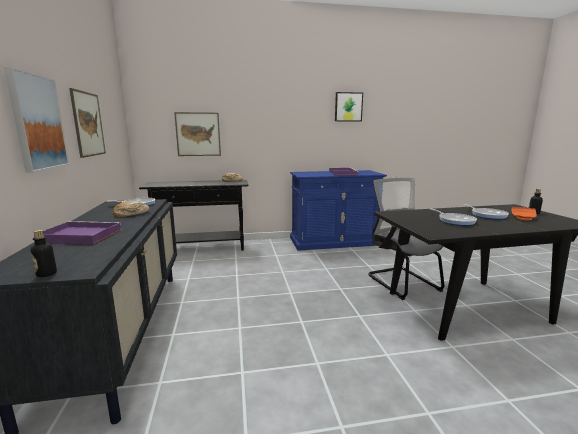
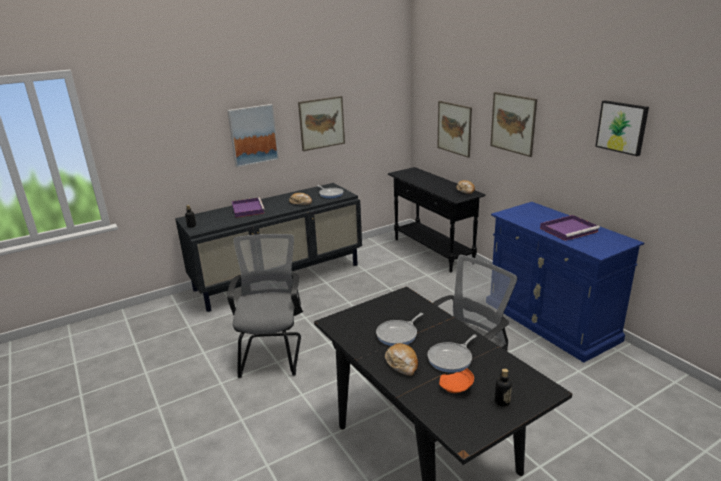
camera: 70 degrees right, 10 degrees up
(264, 118) = (513, 123): none -> picture
(297, 364) = (272, 353): none -> chair
(499, 224) = (402, 364): none -> bread

